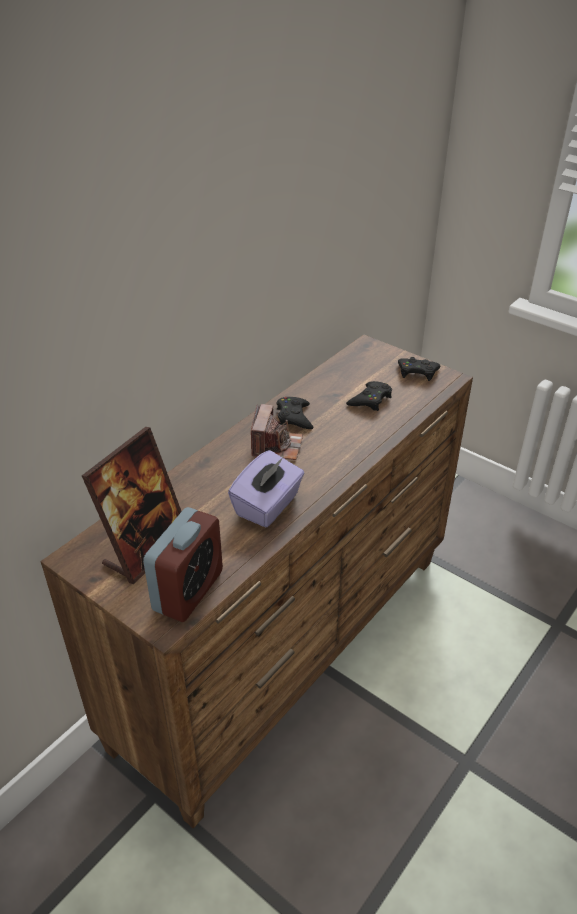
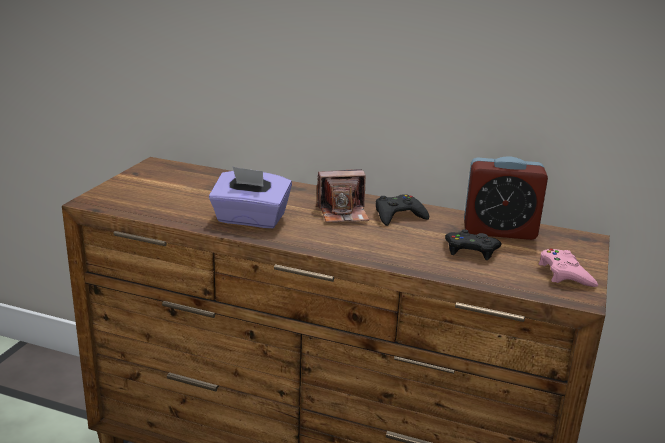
camera: 70 degrees right, 15 degrees down
(146, 549) = (173, 183): picture frame -> none
(188, 591) = (129, 203): alarm clock -> alarm clock (499, 231)
(417, 372) = (565, 274): black game controller -> pink game controller

